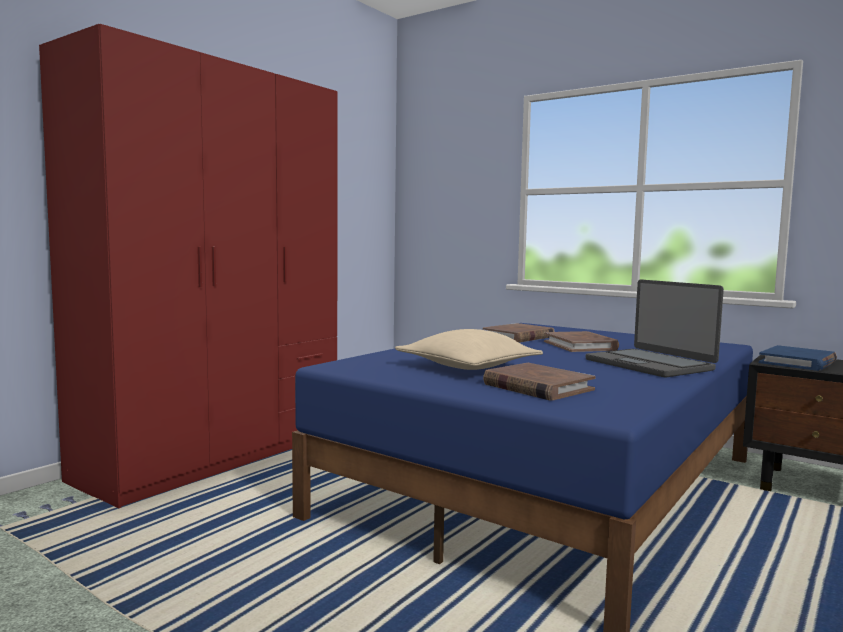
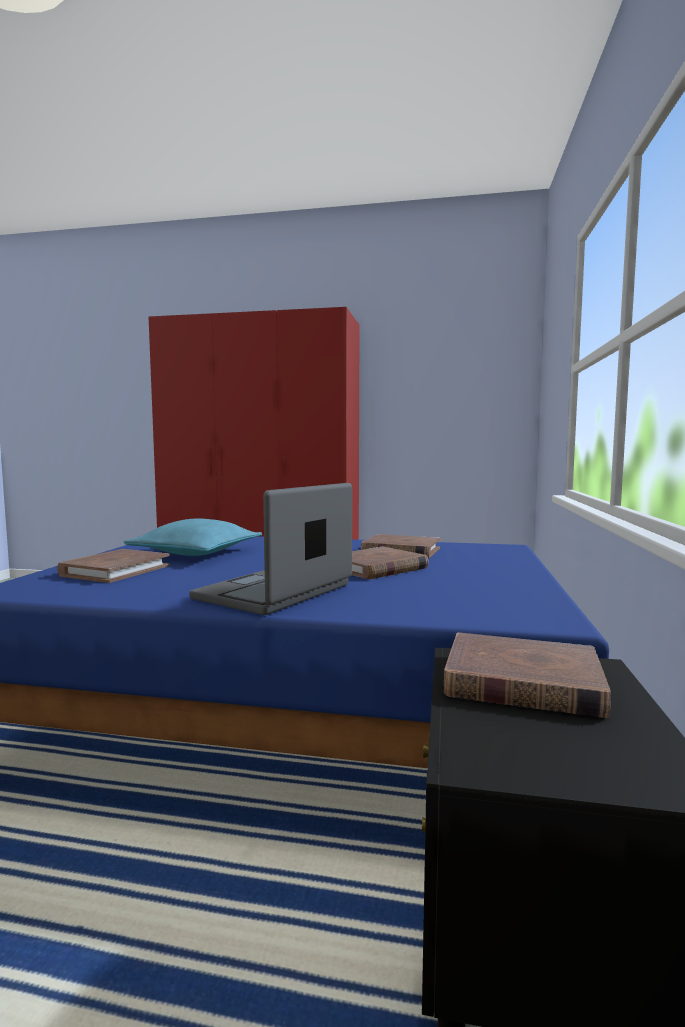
camera: 65 degrees right, 0 degrees up
(468, 367) = (196, 553): beige pillow -> turquoise pillow
(797, 362) = (522, 681): blue book -> brown book

